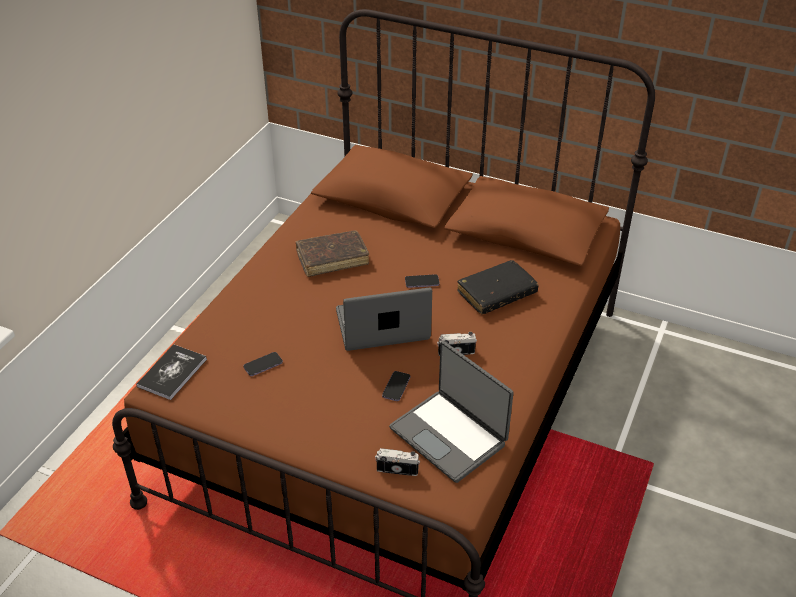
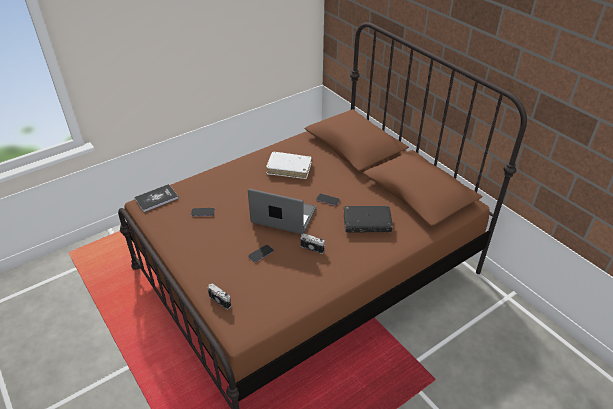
camera: 30 degrees right, 0 degrees up
(332, 258) = (289, 169): brown book -> white book
(449, 435) = (266, 295): laptop -> none

